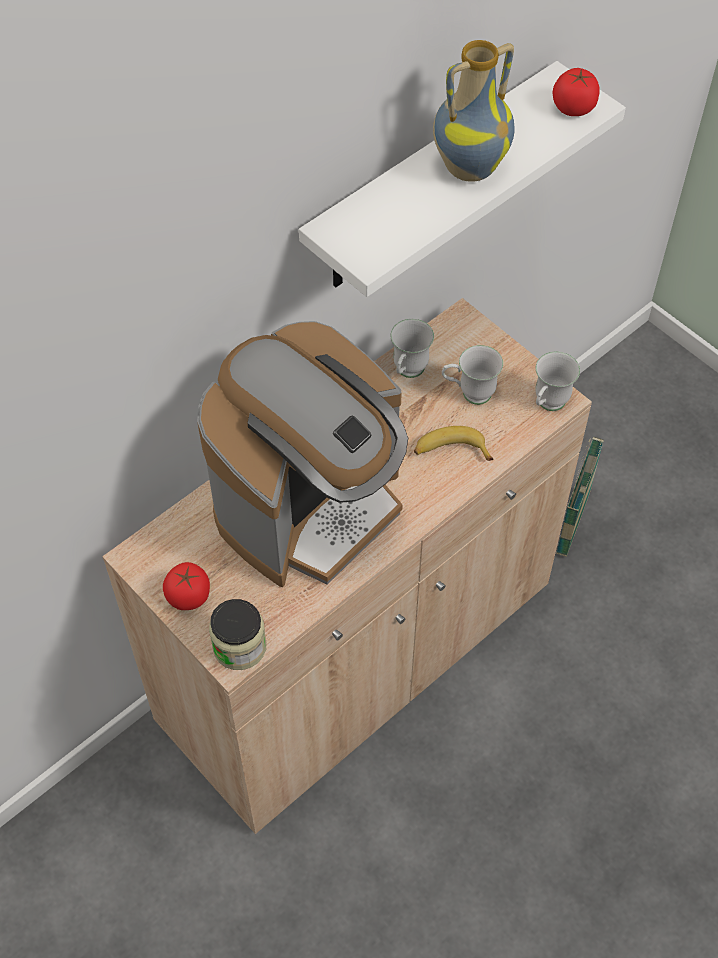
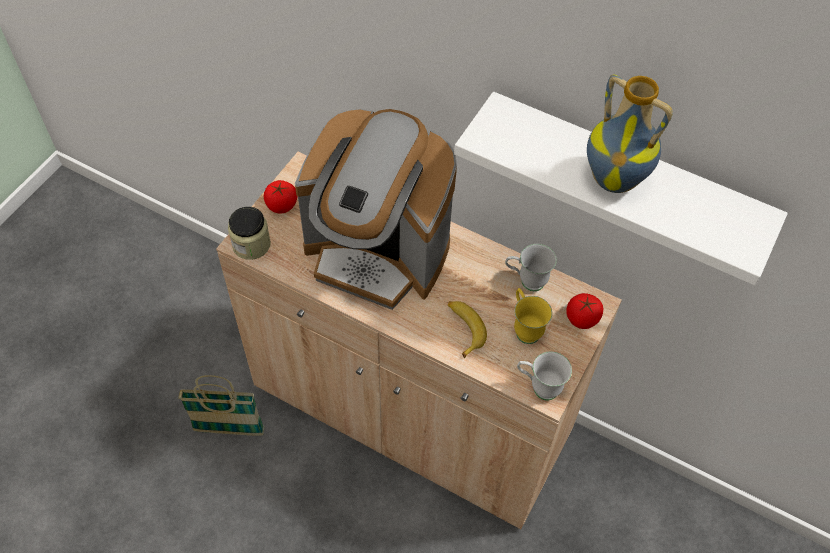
camera: 70 degrees right, 0 degrees up
(469, 394) = (524, 328): white mug -> yellow mug
(573, 107) = (732, 236): tomato -> tomato (582, 318)
(573, 524) = (588, 538): basket -> basket (229, 430)

